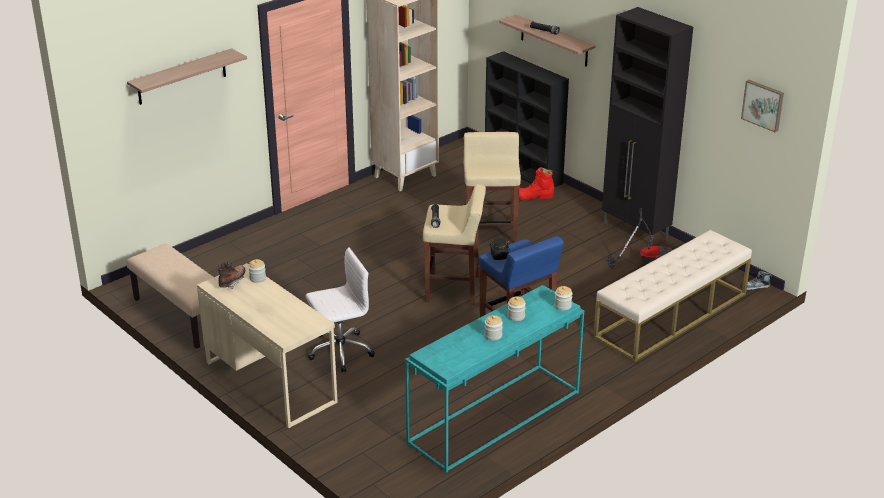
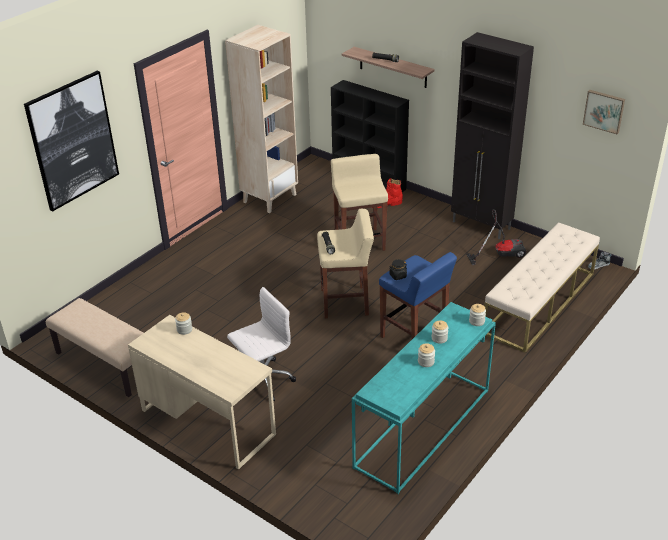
camera: 10 degrees left, 5 degrees up
(182, 77) = (73, 140): shelf -> picture
(232, 282) = (161, 337): brown boot -> none

